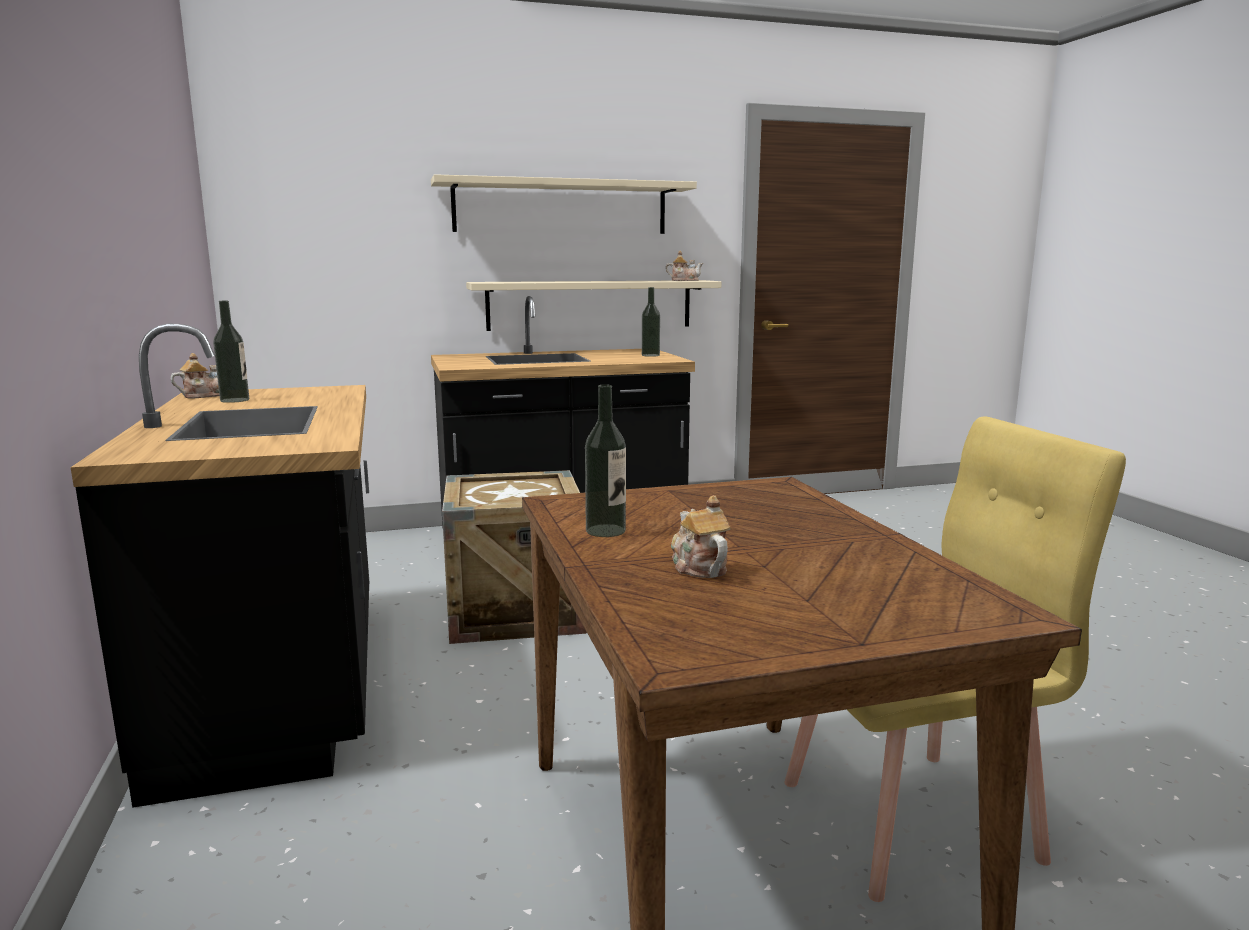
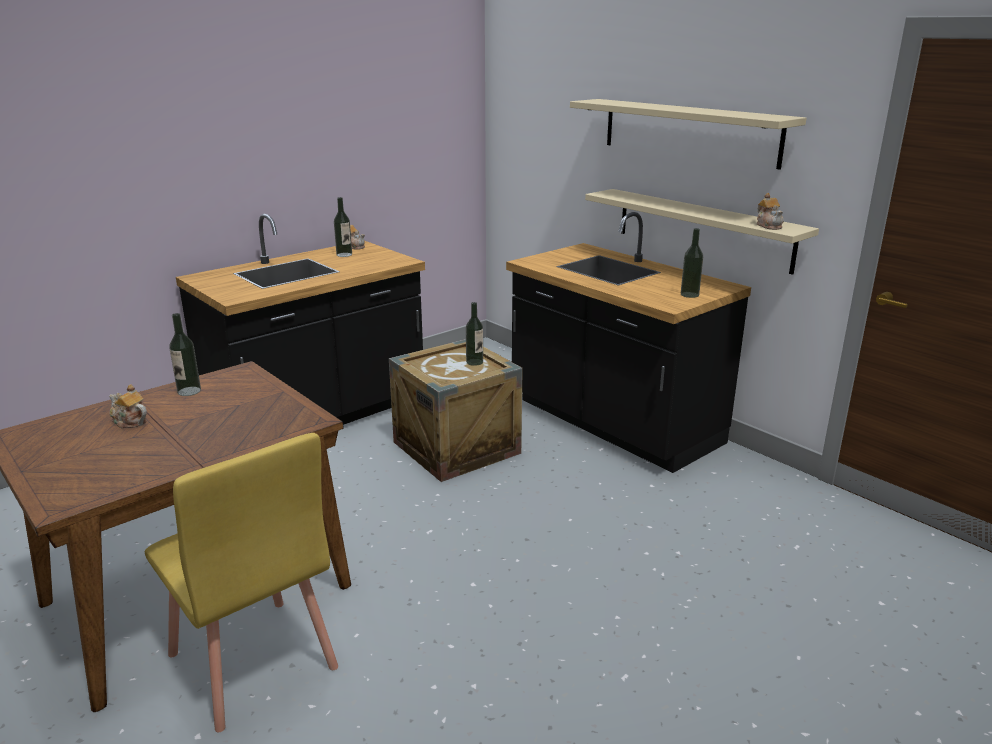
camera: 65 degrees right, 10 degrees up
(517, 484) = (474, 362): none -> bottle
(698, 567) = (129, 422): teapot -> teapot turned 105 degrees counterclockwise

